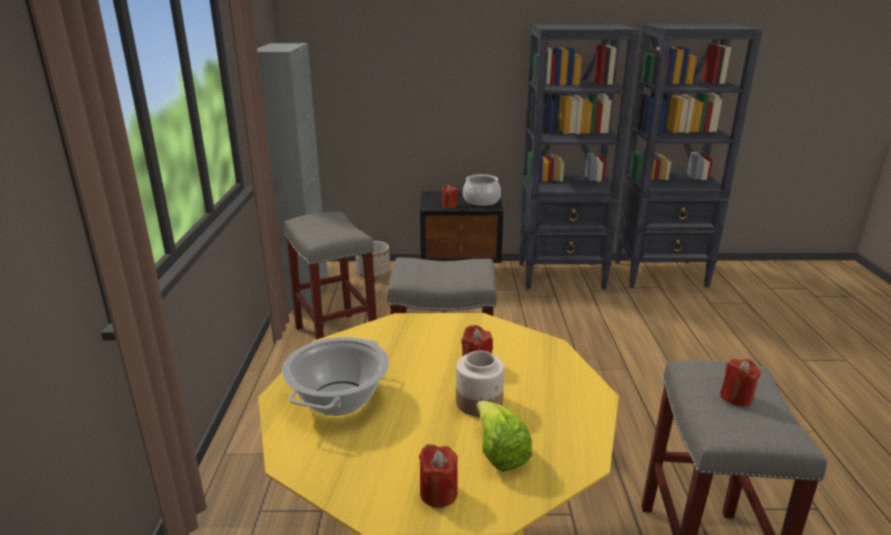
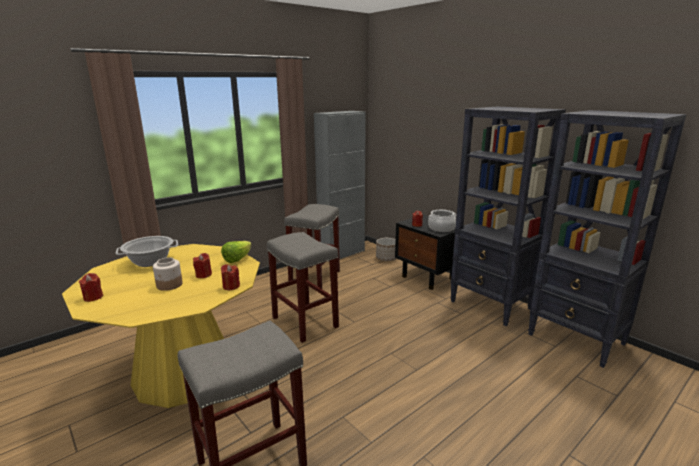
camera: 50 degrees right, 5 degrees down
(499, 453) = (130, 300): lettuce -> lettuce (237, 259)
(736, 397) = (241, 346): red candle -> red candle (231, 286)

